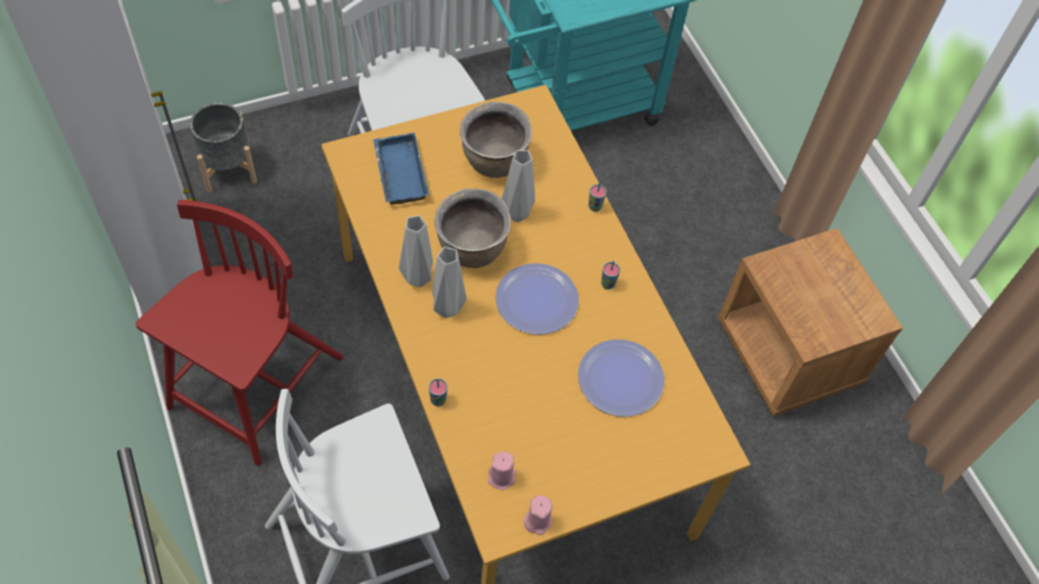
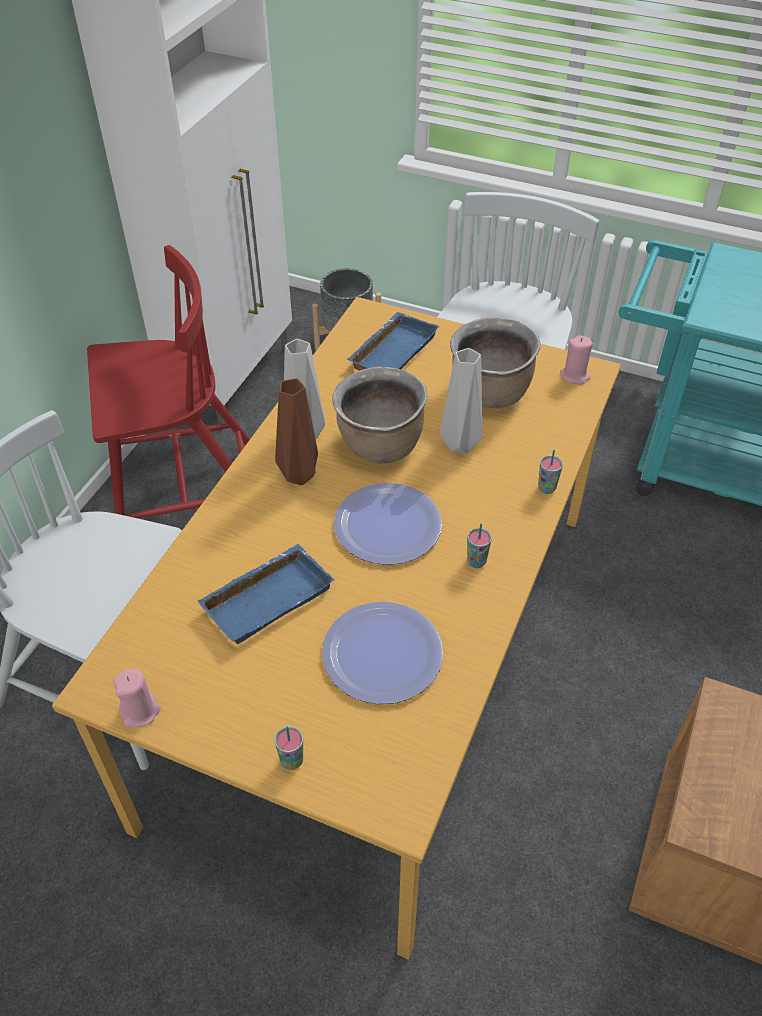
camera: 50 degrees right, 10 degrees down
(438, 400) = (194, 539): cup -> cup (292, 761)
(449, 308) = (300, 476): grey vase -> brown vase
(501, 477) = (161, 645): pink candle -> pink candle (575, 376)
(524, 399) = (267, 597): none -> blue tray

